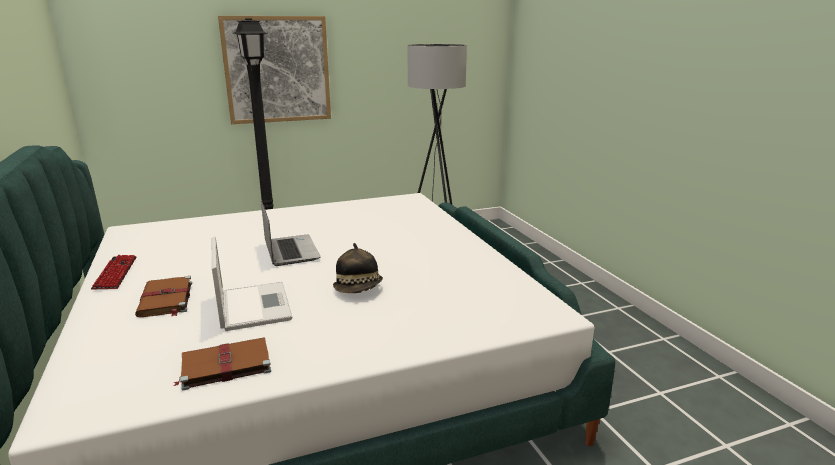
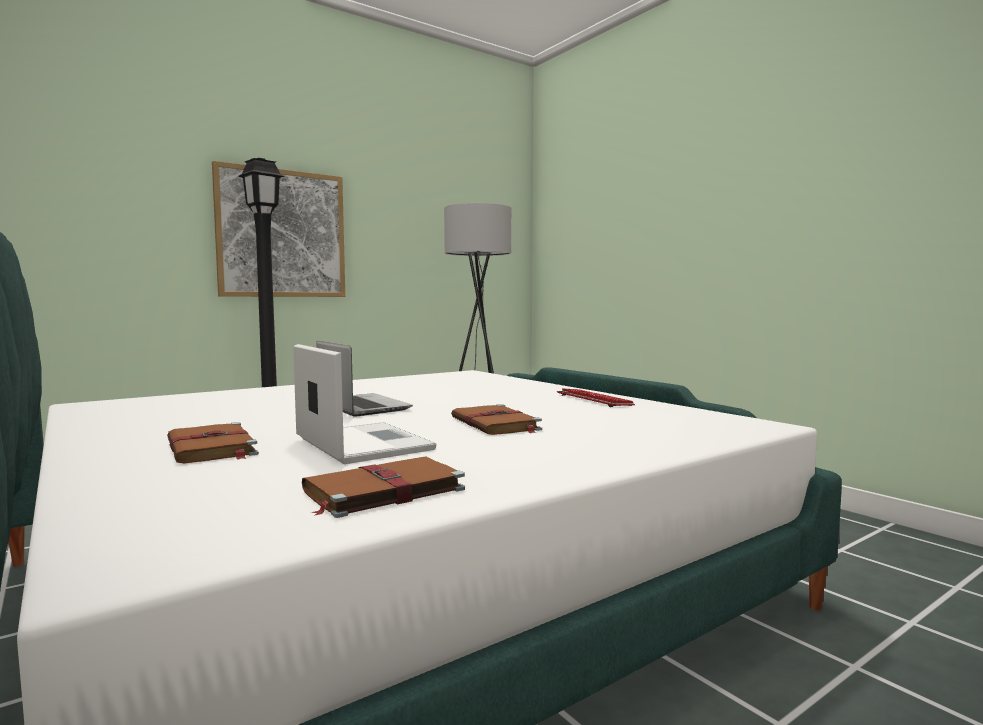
camera: 15 degrees left, 15 degrees down
(115, 273) = (99, 434): keyboard -> keyboard (593, 400)
(359, 289) = (495, 424): hat -> brown book

